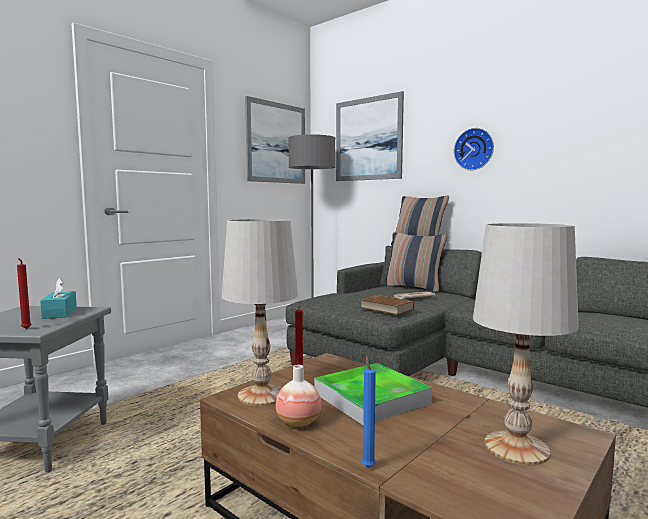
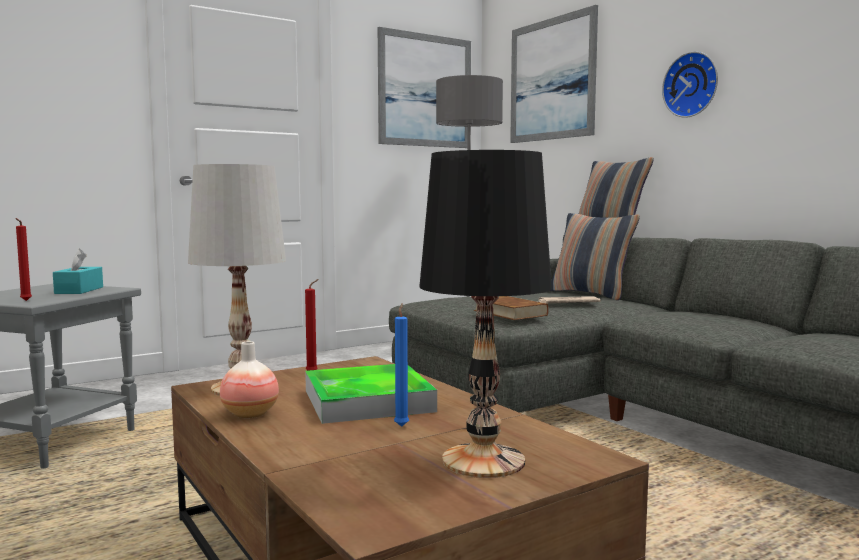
camera: 15 degrees right, 0 degrees up
(368, 466) = (275, 456): blue candle -> blue candle (402, 425)
(517, 447) = (484, 461): white table lamp -> black table lamp

